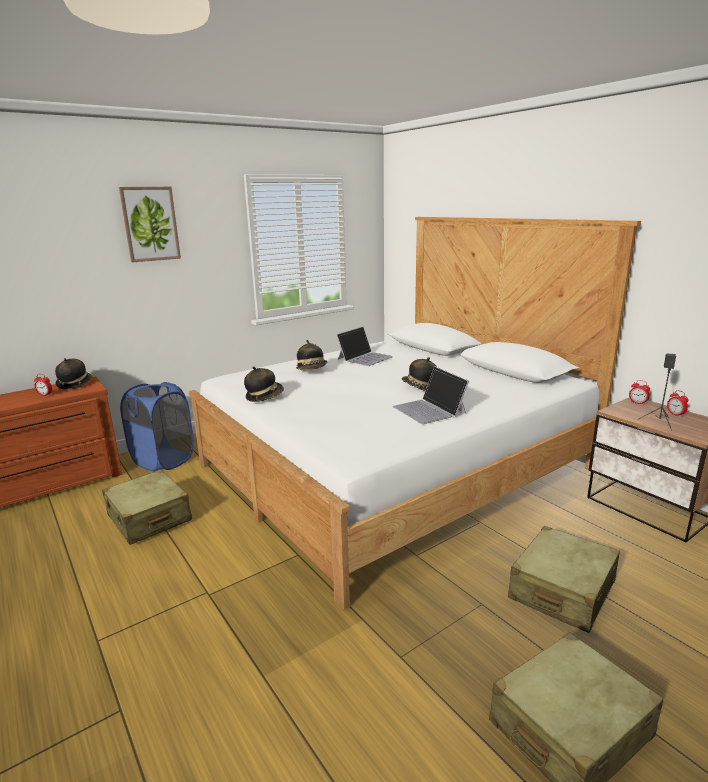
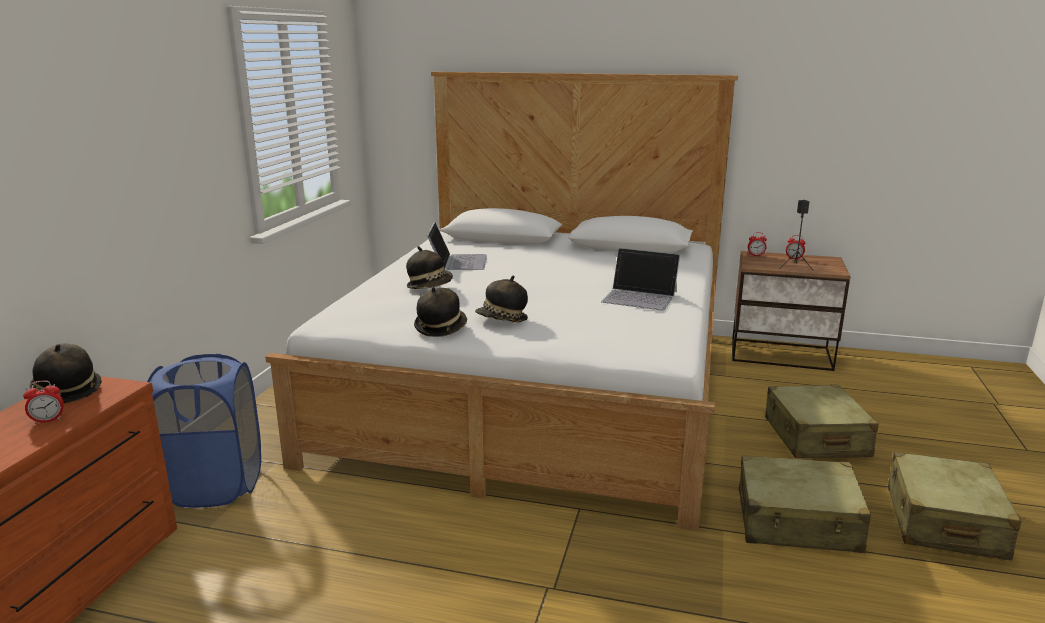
camera: 40 degrees left, 0 degrees up
(149, 518) = (331, 557): beige suitcase -> beige suitcase (797, 521)
(150, 224) = (127, 87): picture -> none
(419, 387) = (584, 279): hat -> hat (502, 320)

